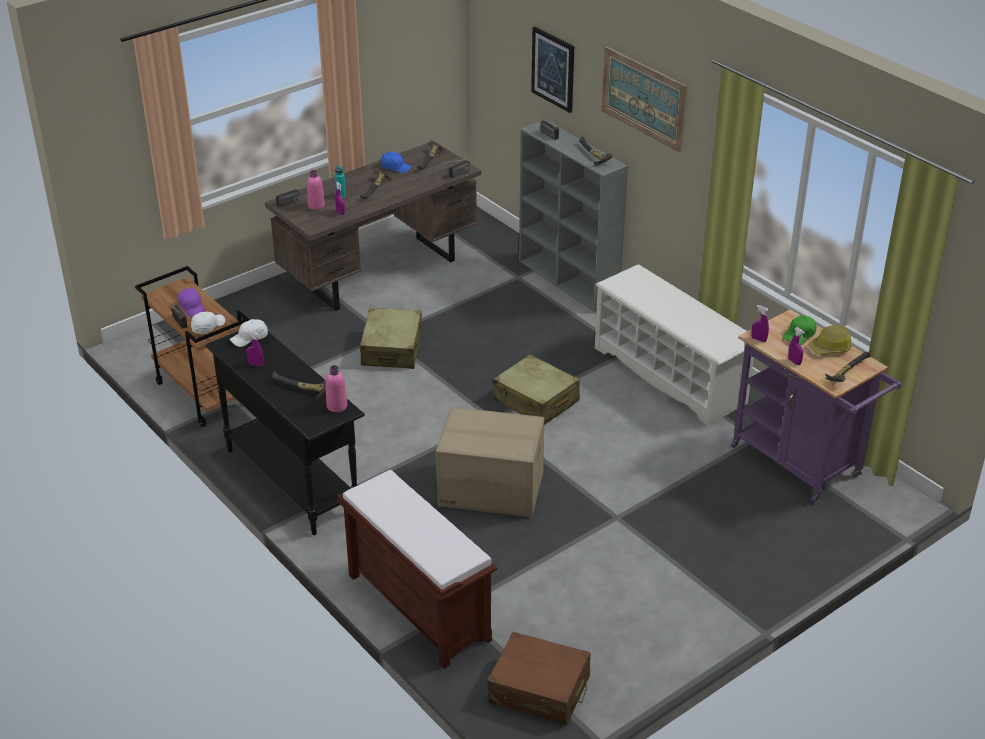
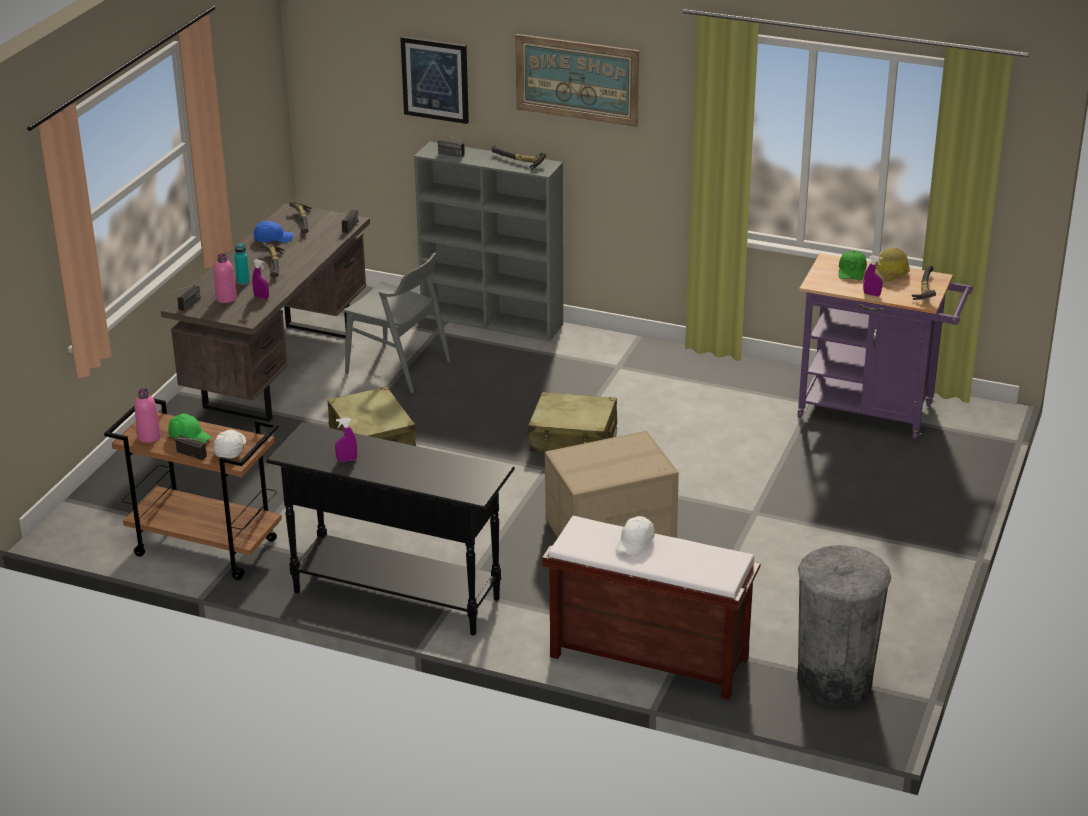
camera: 30 degrees left, 5 degrees down
(192, 307) = (190, 437): purple cap -> green cap
(250, 338) = (311, 439): white cap -> white cap (635, 543)
(301, 389) = (423, 467): hammer -> none
(337, 406) = (479, 469): pink bottle -> pink bottle (149, 437)
(463, 297) = (398, 367): none -> grey chair
(539, 690) = (834, 681): brown suitcase -> grey trash can
(670, 376) = (680, 375): white shoe rack -> none
(758, 339) = (821, 286): purple spray bottle -> none

